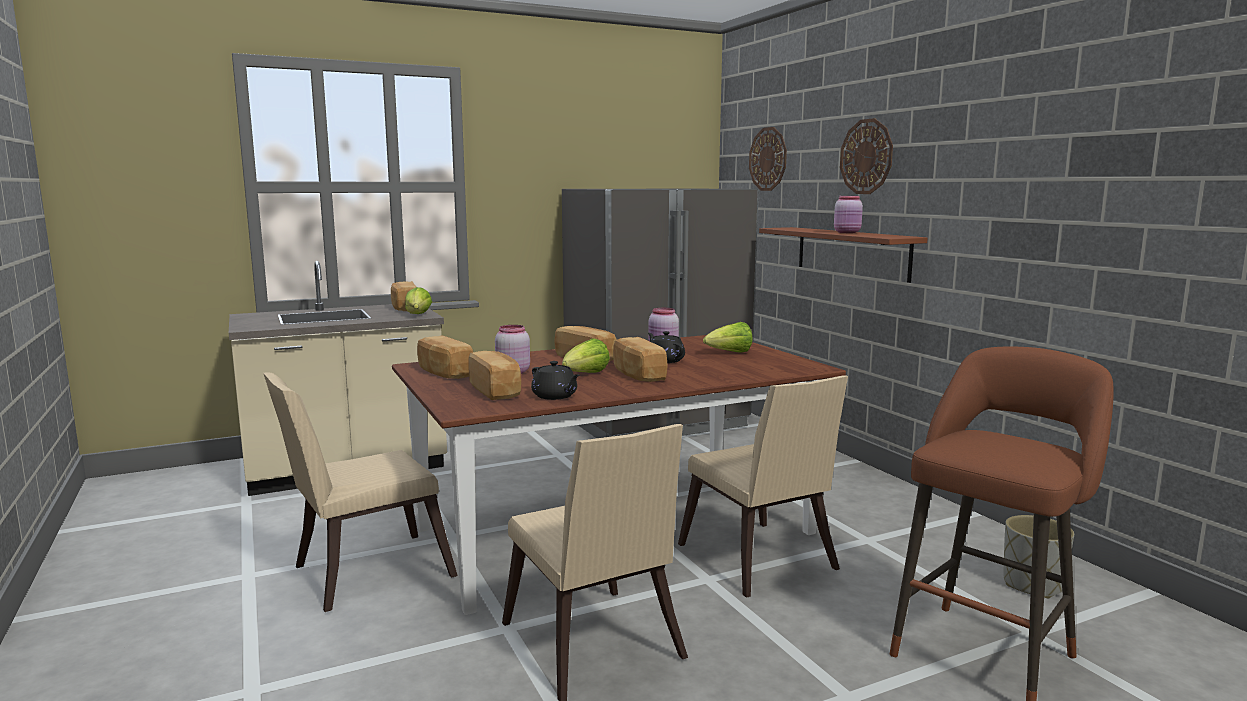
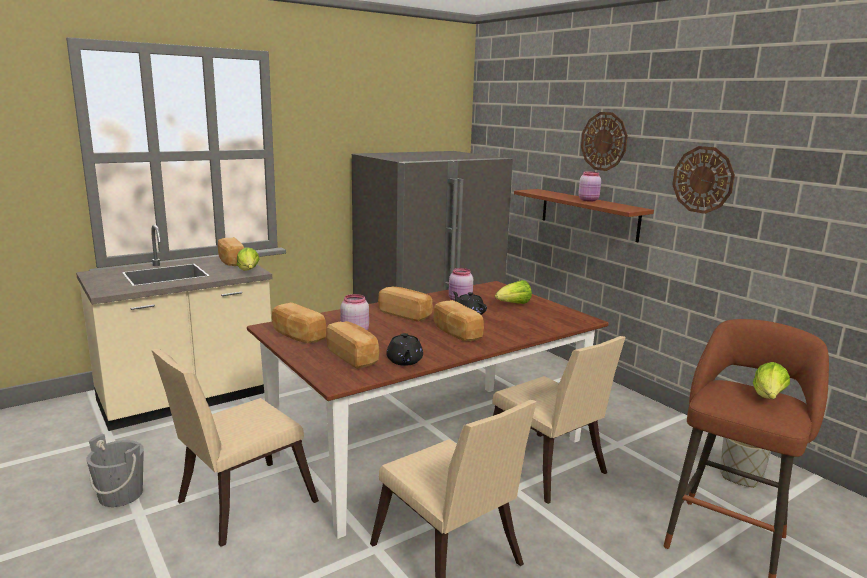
camera: 10 degrees left, 5 degrees up
(236, 556) = (121, 495): none -> grey bucket
(555, 396) = (404, 361): black teapot -> black teapot turned 45 degrees clockwise
(585, 375) = (415, 334): lettuce -> lettuce (768, 398)
(768, 159) = (516, 132): wall clock -> wall clock (703, 179)

